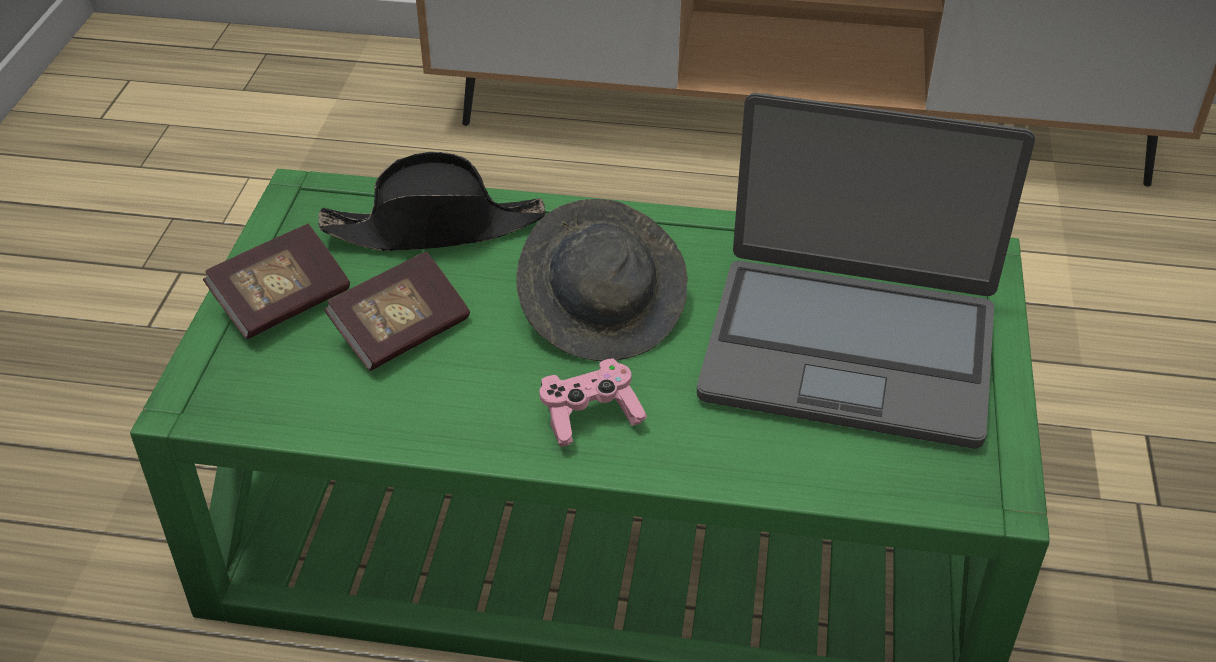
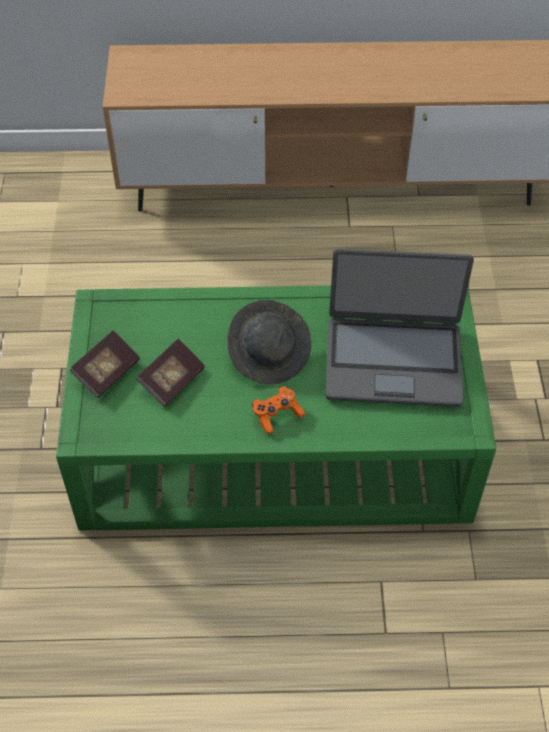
camera: 10 degrees left, 10 degrees up
(435, 228) = (172, 317): black hat -> none
(590, 415) = (277, 415): pink game controller -> orange game controller

